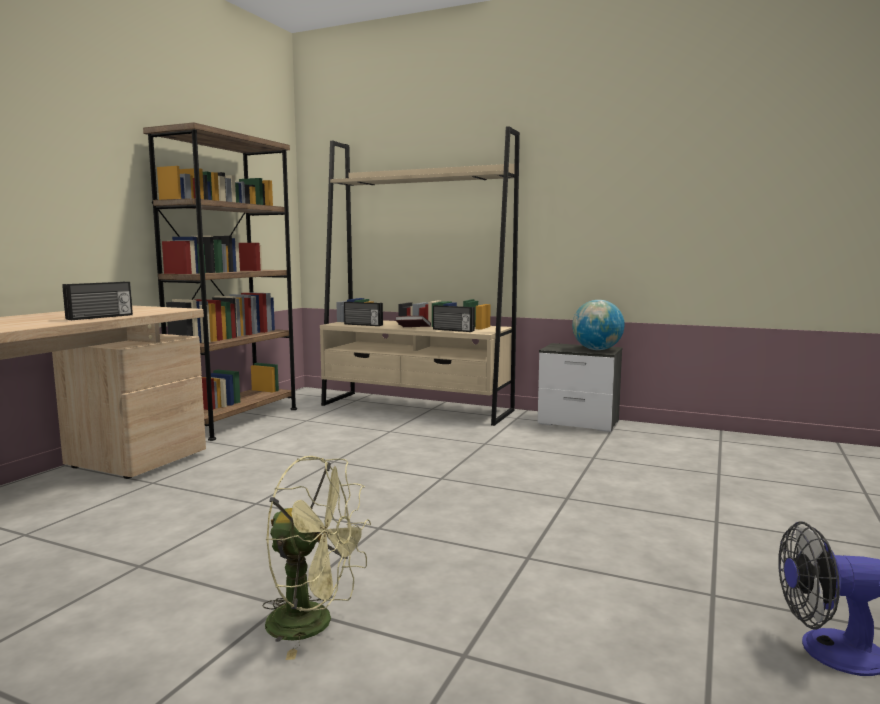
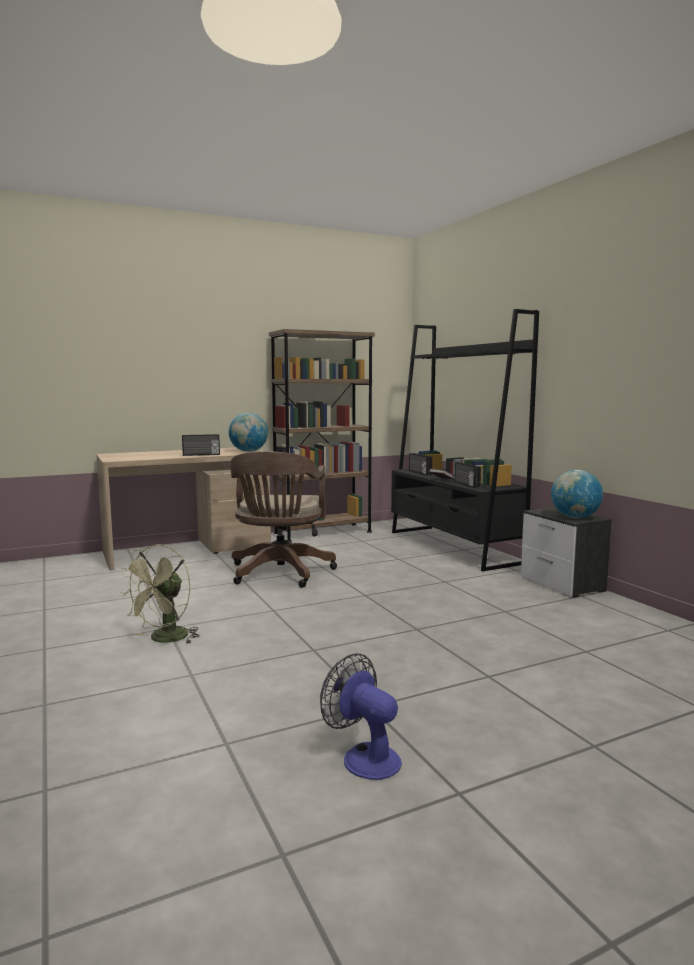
camera: 40 degrees right, 0 degrees up
(160, 309) = (248, 451): none -> globe
(287, 481) = (279, 574): none -> brown office chair
(314, 624) = (164, 639): green fan -> green fan turned 60 degrees clockwise
(416, 408) = (453, 547): beige bookcase -> black bookcase

